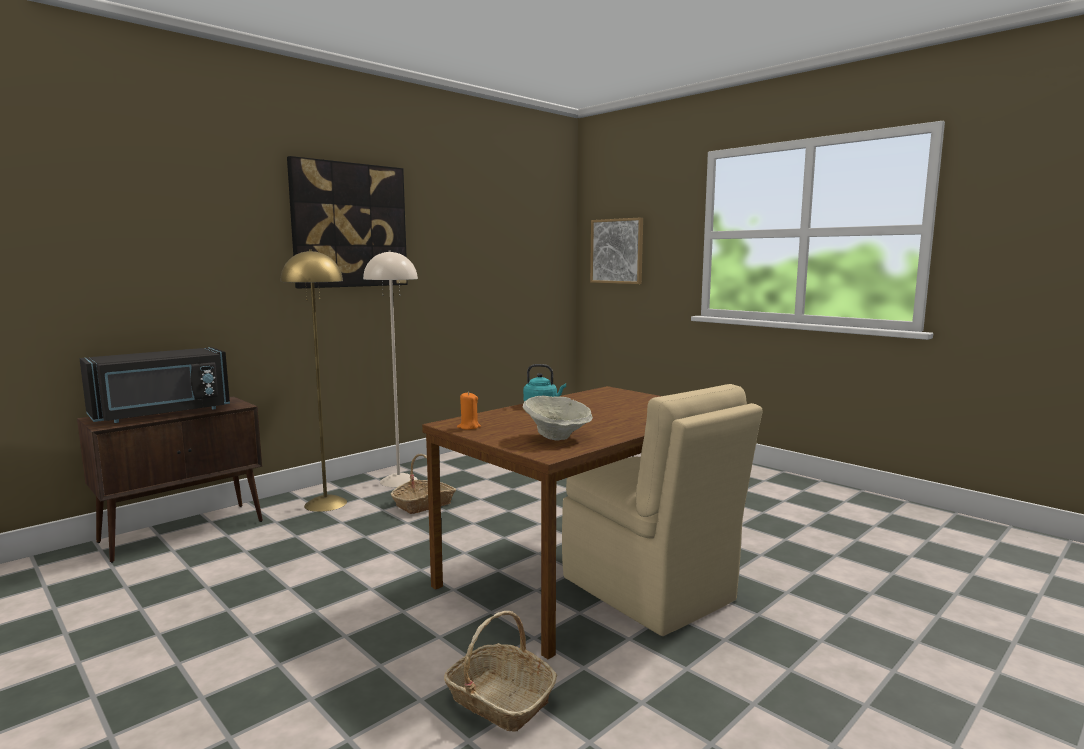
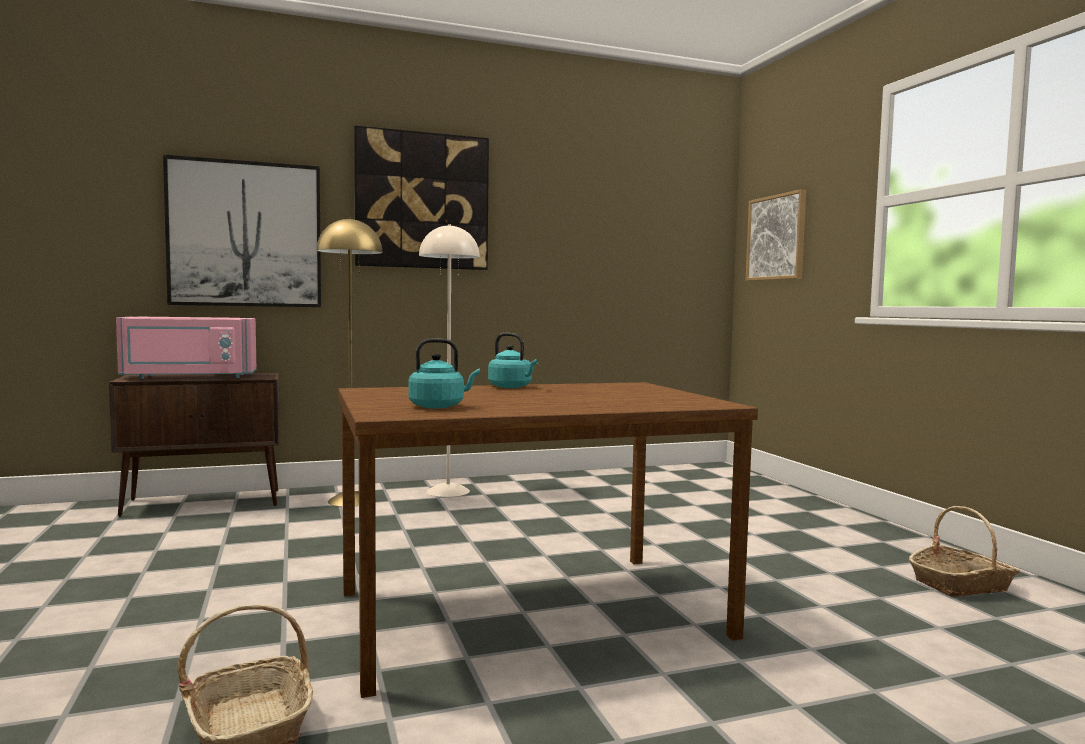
camera: 25 degrees right, 5 degrees down
(162, 414) = (189, 377): black microwave -> pink microwave
(190, 264) = (245, 234): none -> picture
(424, 504) = (443, 515): basket -> basket (961, 584)
(468, 427) = (374, 393): orange candle -> none
(557, 437) = (439, 406): beige bowl -> turquoise kettle
(650, 591) = (588, 655): beige chair -> none

